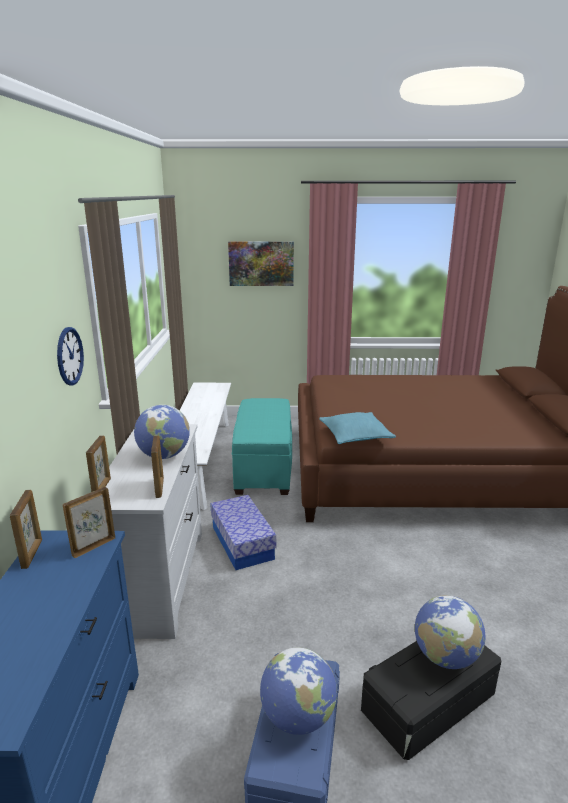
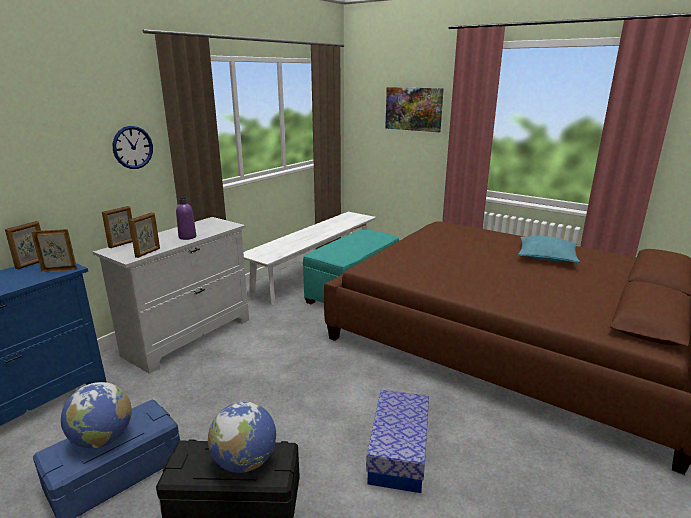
camera: 35 degrees right, 0 degrees up
(164, 456) = (187, 237): globe -> purple bottle
(242, 543) = (266, 335): storage box -> storage box (399, 452)
(355, 435) = (382, 270): turquoise pillow -> turquoise pillow (546, 257)

